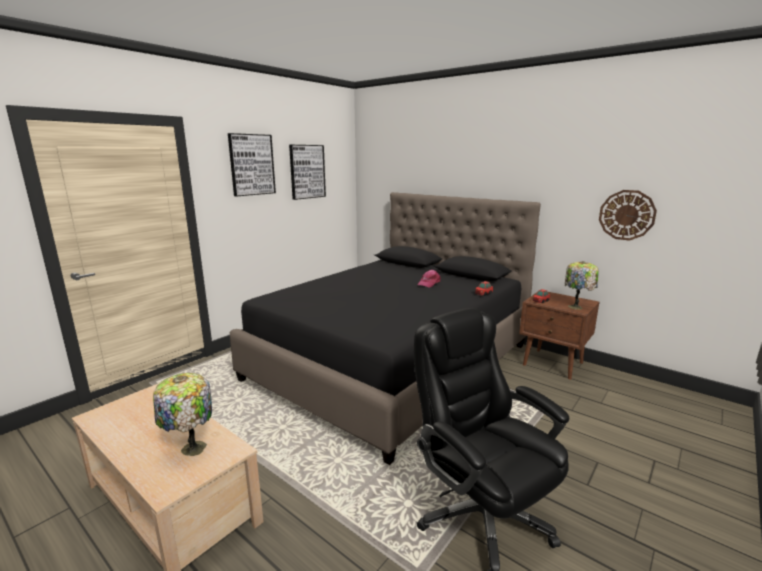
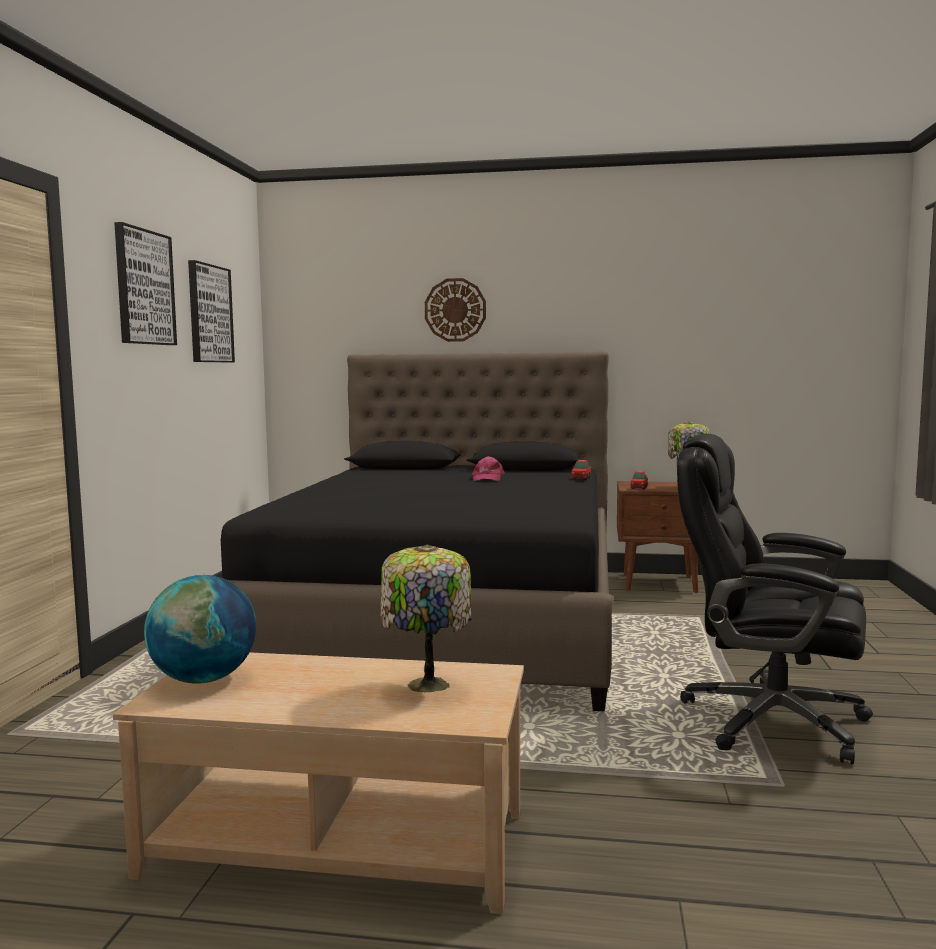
camera: 30 degrees left, 10 degrees down
(129, 405) = (204, 679): none -> globe
(626, 215) = (718, 360): wall clock -> wall clock (455, 310)

